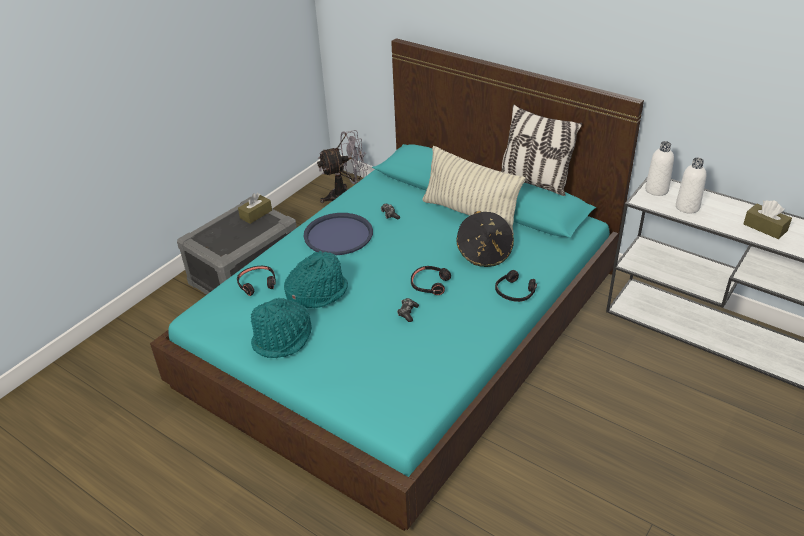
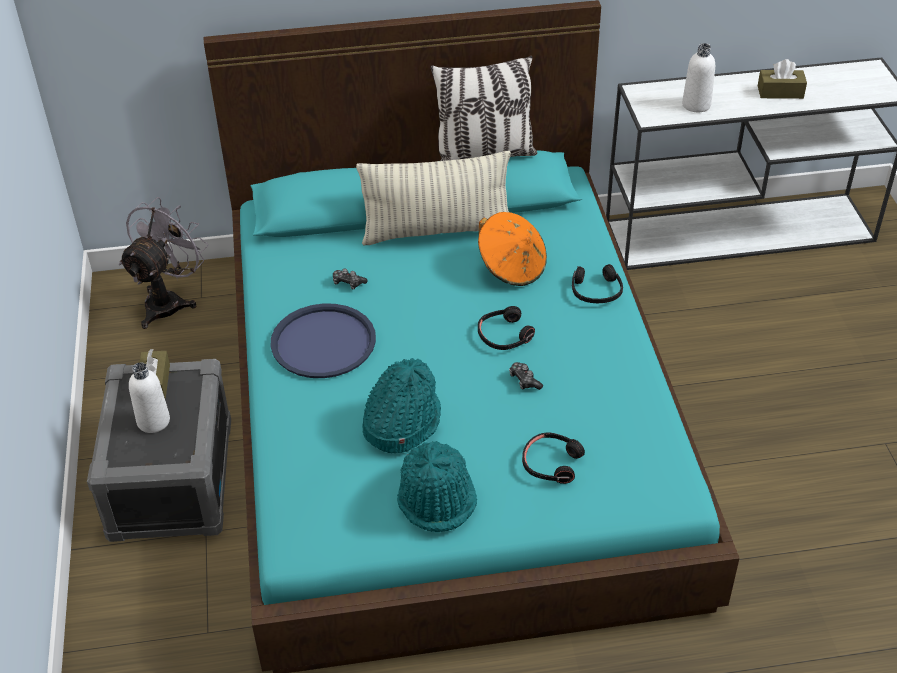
camera: 45 degrees left, 5 degrees up
(257, 284) = (315, 459): black headphones -> black headphones (551, 463)
(484, 253) = (512, 267): black hat -> orange hat
(656, 190) = (648, 100): white bottle -> white bottle (153, 421)

